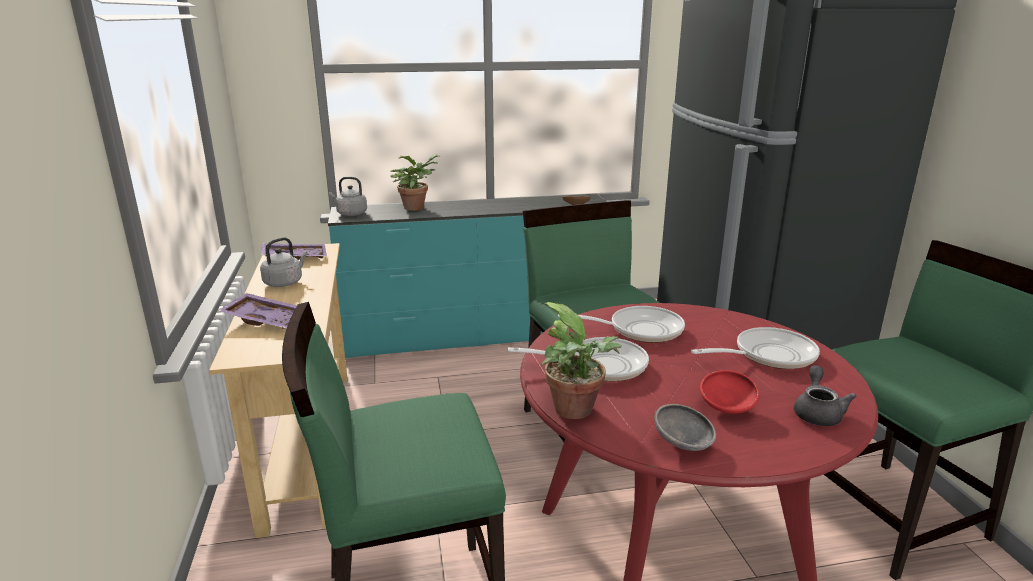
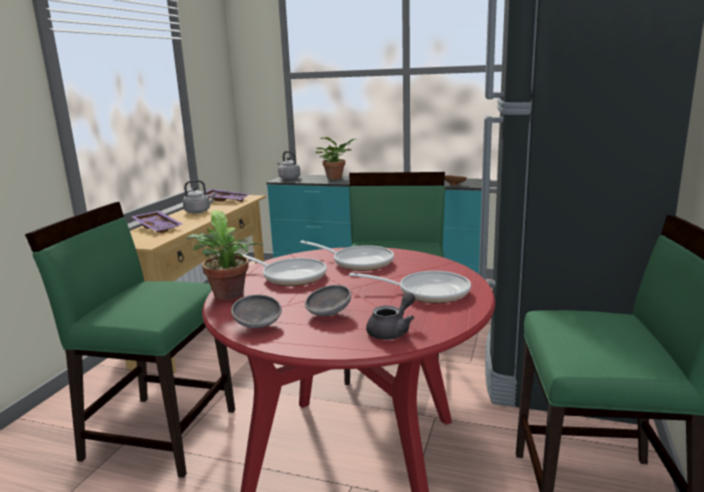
camera: 30 degrees right, 5 degrees down
(726, 408) = (328, 314): red bowl -> grey bowl

